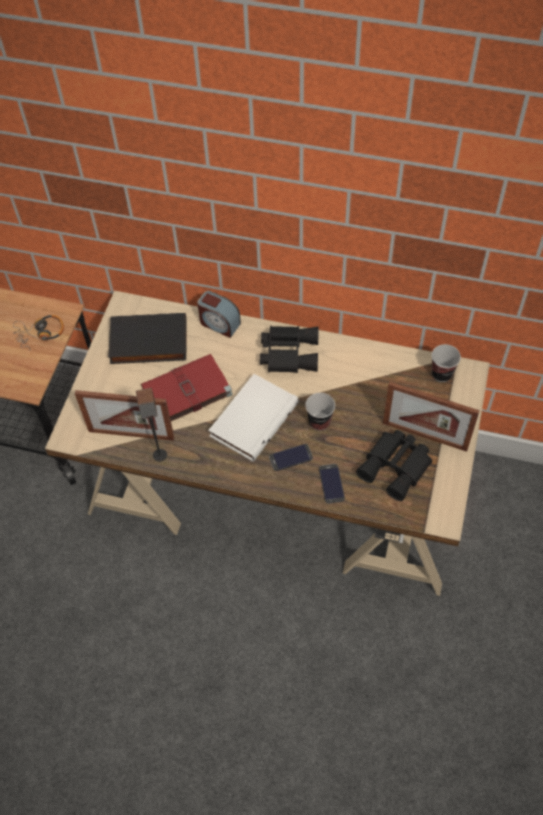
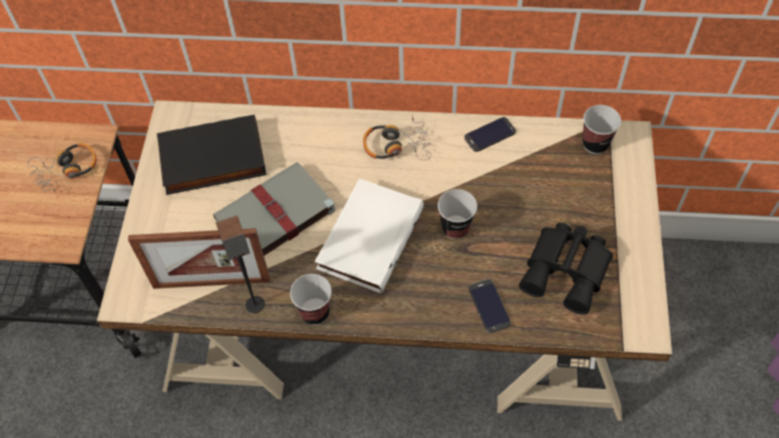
camera: 10 degrees left, 0 degrees up
(185, 392) = (273, 216): red book -> grey book
(202, 467) = (315, 312): none -> cup
(219, 323) = (300, 122): alarm clock -> none
(288, 352) = (396, 145): black binoculars -> headphones
(290, 457) = (428, 280): phone -> phone (490, 134)
(424, 436) = (593, 225): picture frame -> none

